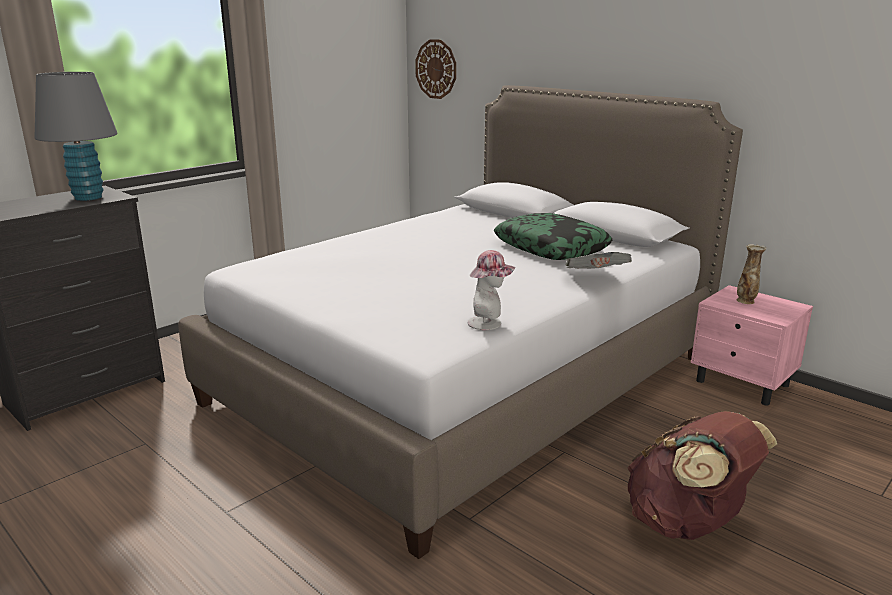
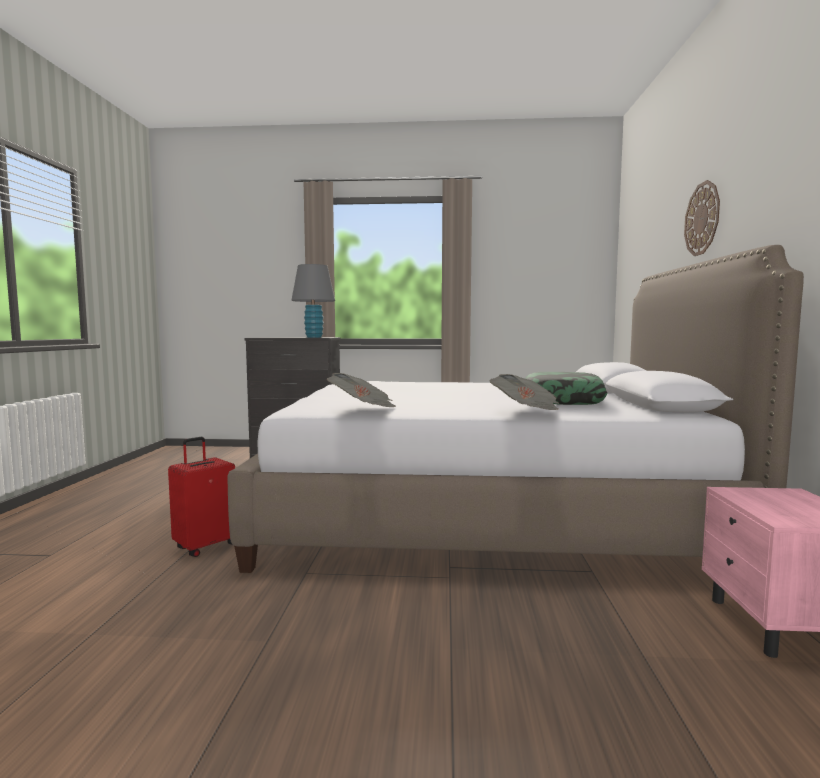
camera: 50 degrees right, 15 degrees down
(310, 562) = (205, 546): none -> red suitcase
(436, 69) = (627, 278): wall clock -> wall clock (702, 219)
(489, 323) = (364, 410): hat -> newspaper
(687, 524) = (426, 667): brown backpack -> none
(746, 301) = (781, 500): vase -> none

